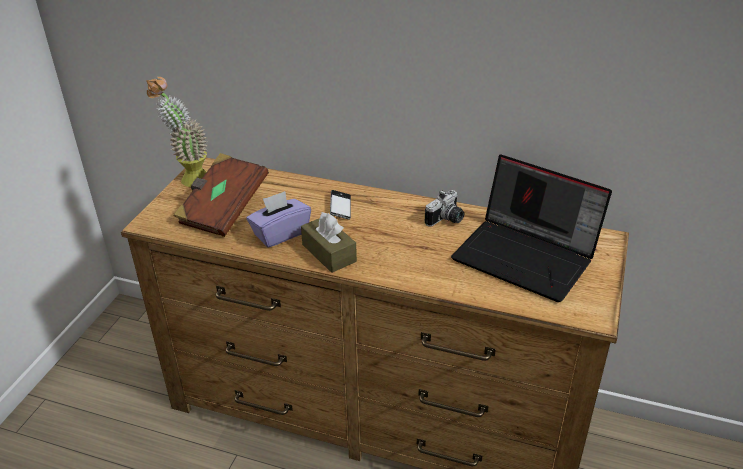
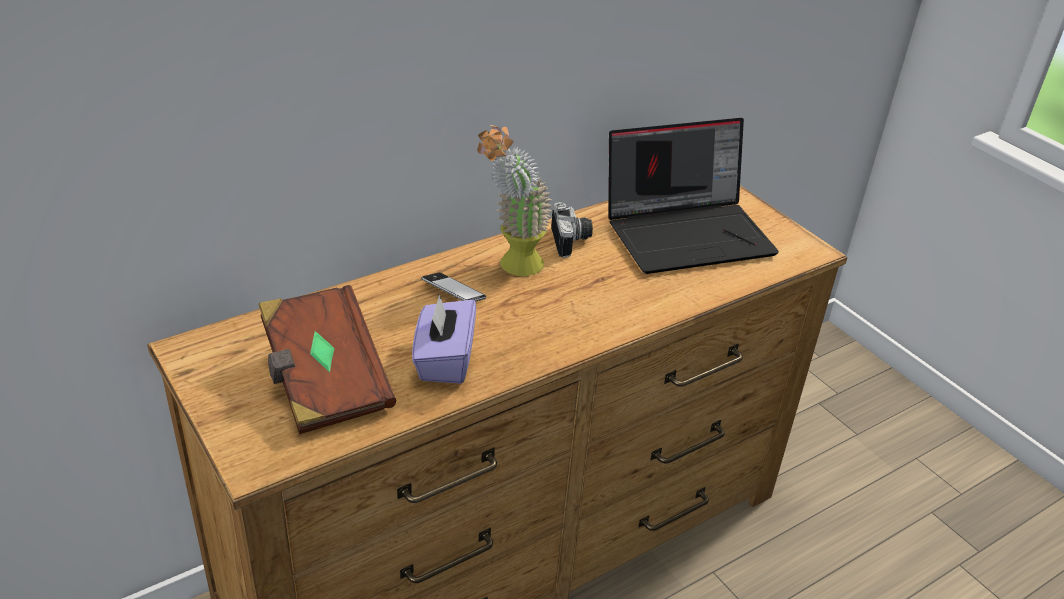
camera: 55 degrees left, 0 degrees up
(188, 178) = (198, 376): potted plant -> potted plant (511, 267)
(329, 253) = (531, 344): brown tissue box -> none

